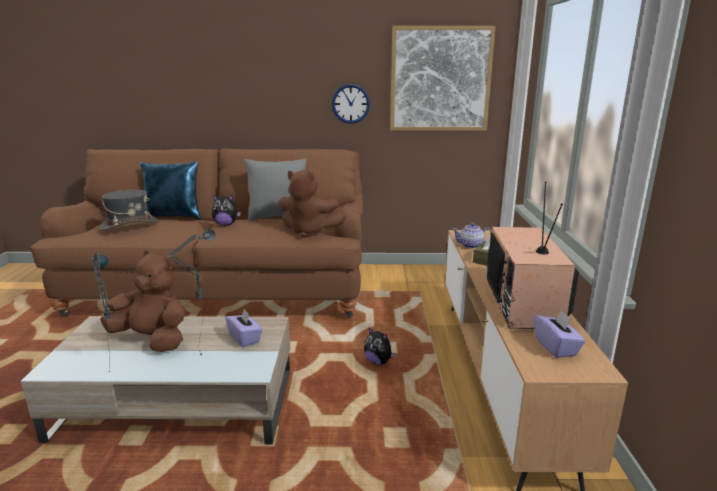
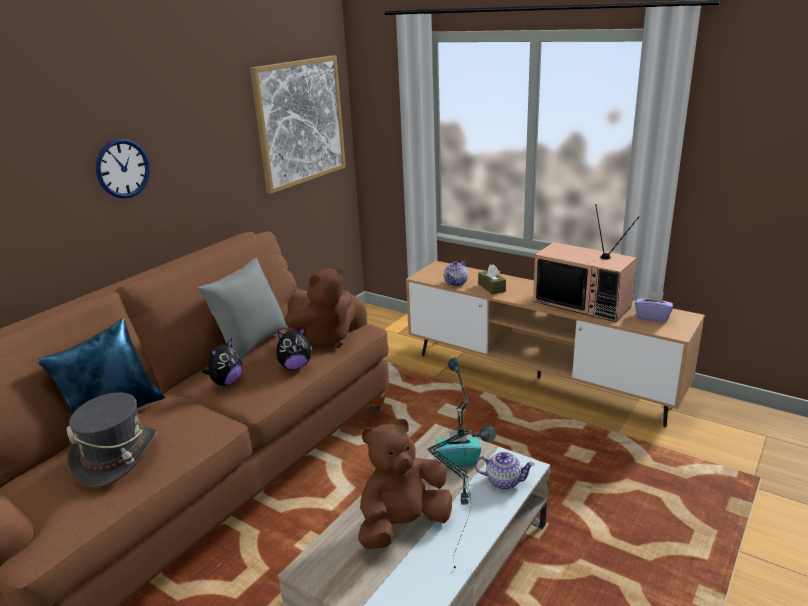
camera: 55 degrees left, 5 degrees up
(229, 365) = (503, 481): none -> teapot
(245, 338) = (458, 460): purple tissue box -> turquoise tissue box
(350, 104) = (224, 173): wall clock -> wall clock (123, 168)
(378, 362) = (468, 424): plush toy -> plush toy (295, 366)

